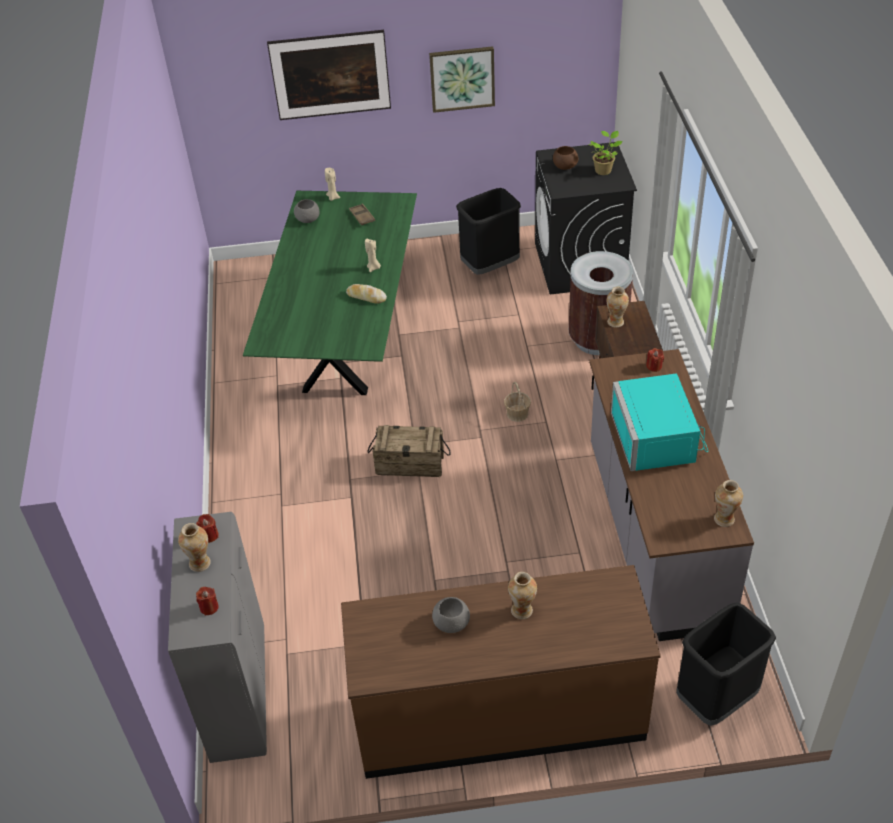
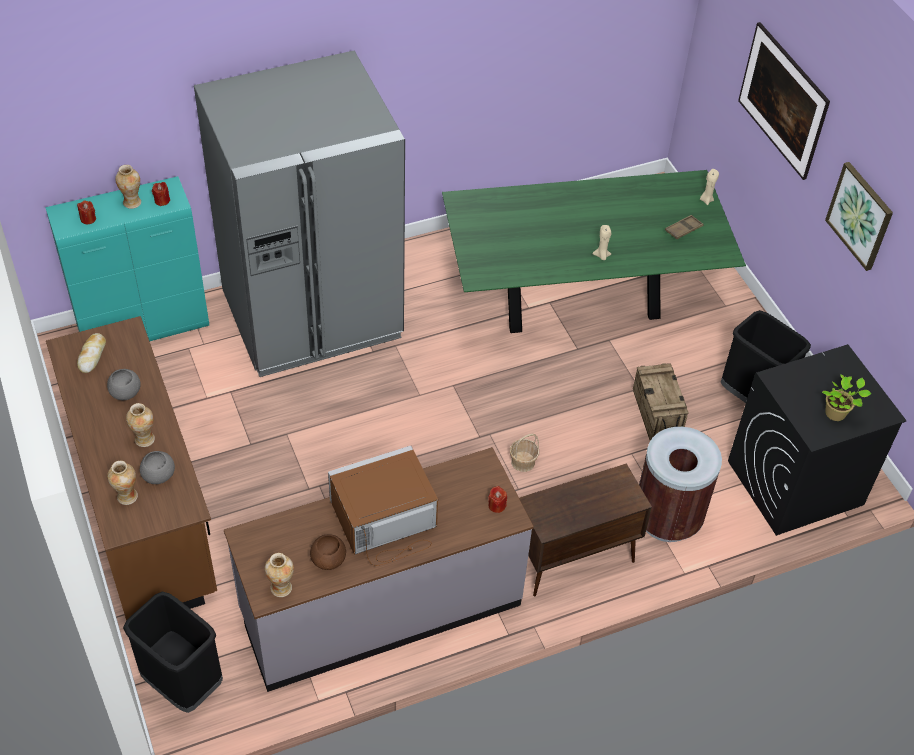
camera: 70 degrees right, 5 degrees up
(239, 693) = (145, 327): grey cabinet -> turquoise cabinet
(283, 539) = (312, 315): none -> grey fridge
(308, 219) = (661, 189): grey bowl -> grey bowl (158, 475)
(366, 297) = (554, 260): bread -> bread (92, 355)
(410, 464) = (427, 386): crate -> crate (657, 413)
(564, 166) = (827, 375): brown bowl -> brown bowl (329, 559)
(615, 322) = (603, 484): vase -> vase (127, 497)
(659, 439) = (385, 521): turquoise microwave -> brown microwave

